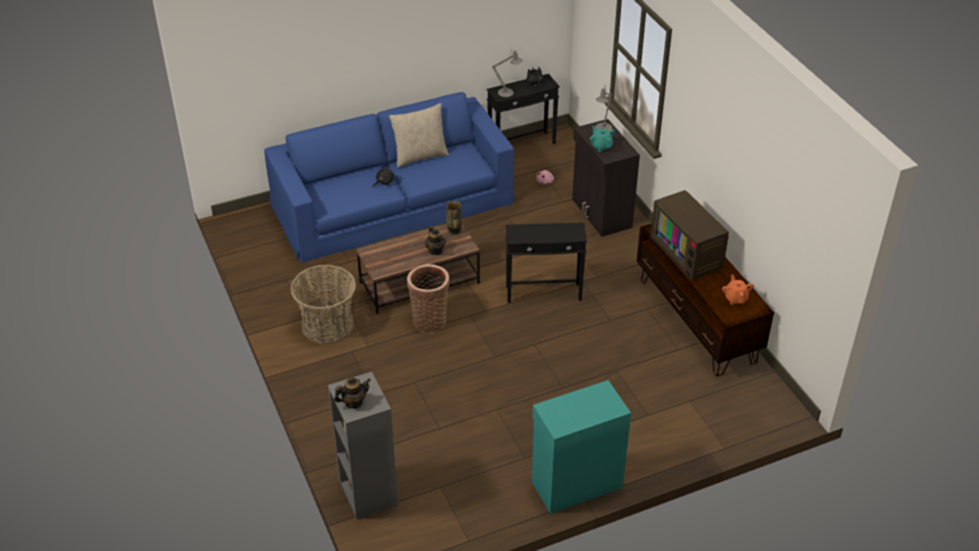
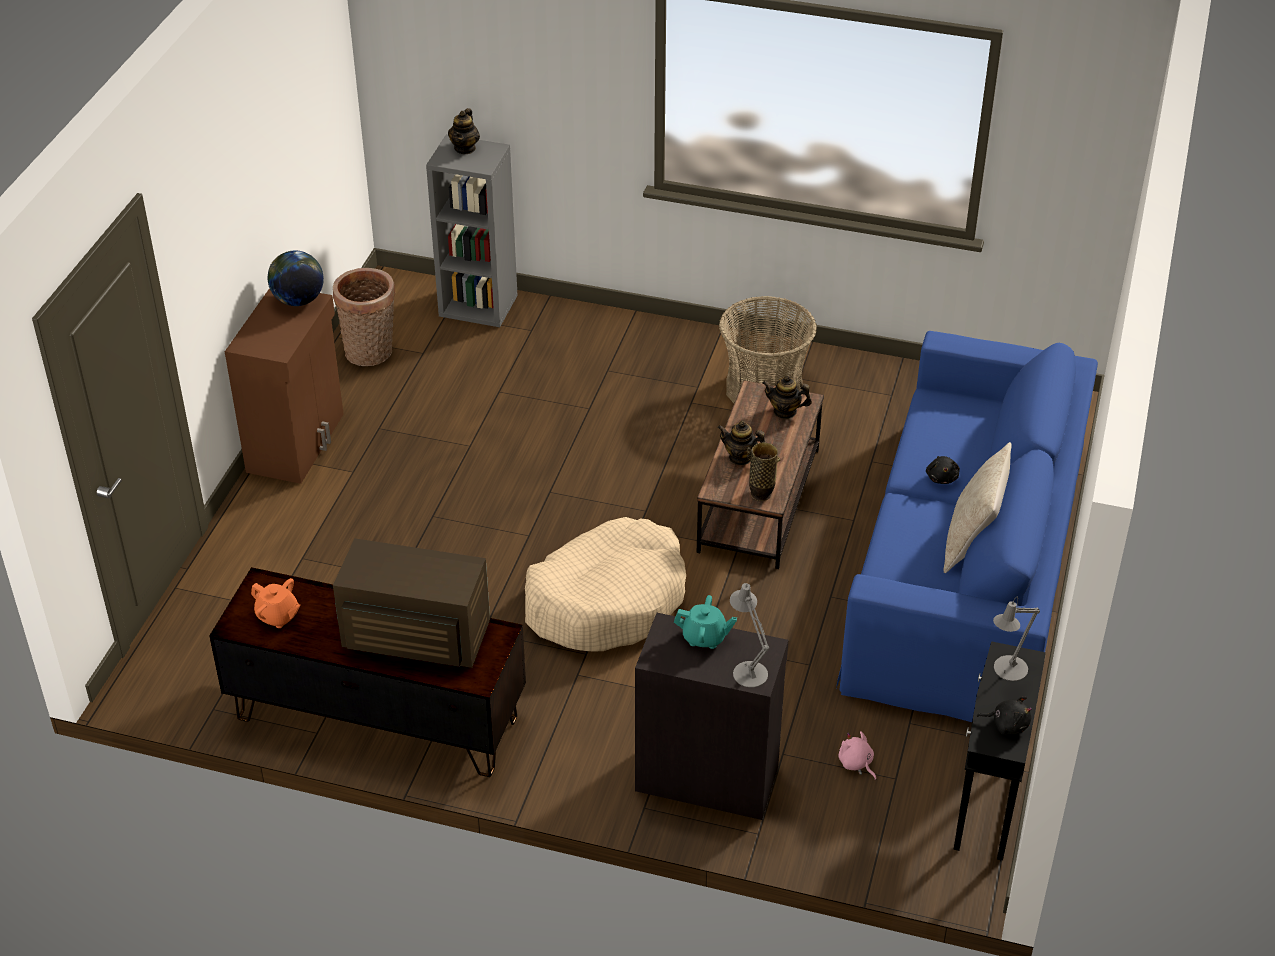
camera: 130 degrees right, 0 degrees up
(384, 254) = (785, 411): none -> teapot
(429, 320) = (677, 472): basket -> basket (371, 353)
(544, 293) = (607, 600): black side table -> beige dog bed
(554, 415) = (298, 300): none -> globe
(575, 484) = (297, 442): turquoise cabinet -> brown cabinet

